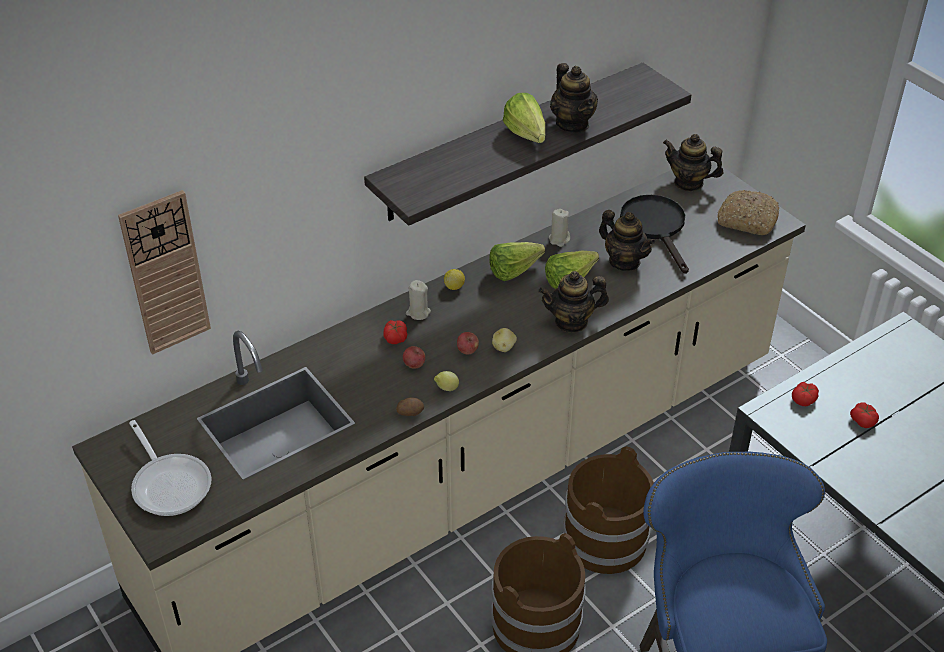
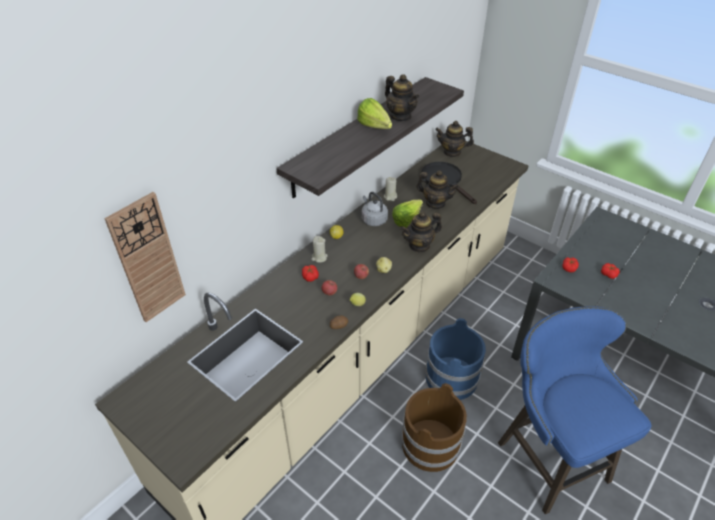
camera: 15 degrees left, 0 degrees up
(170, 484) = (180, 417): frying pan -> none
(518, 270) = (373, 220): lettuce -> grey kettle
(605, 539) = (451, 377): brown bucket -> blue bucket
(747, 220) = (495, 168): bread -> none

